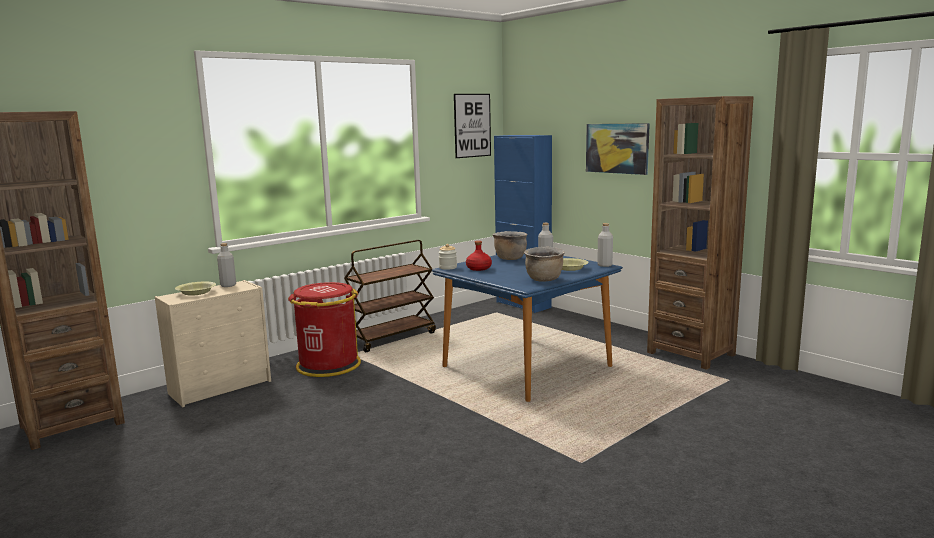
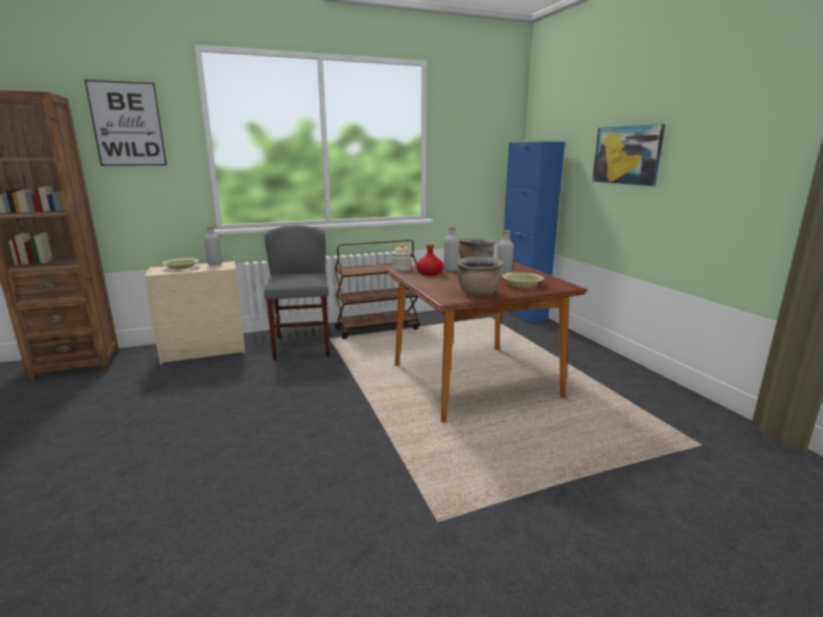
camera: 20 degrees right, 5 degrees up
(328, 365) = (302, 346): red trash can -> grey chair
(472, 125) = (489, 132): picture -> picture (127, 124)
(527, 366) = (475, 380): blue dining table -> brown dining table
(604, 265) = (567, 285): grey bottle -> grey bottle (451, 269)
(691, 353) = (670, 398): brown bookcase -> none

